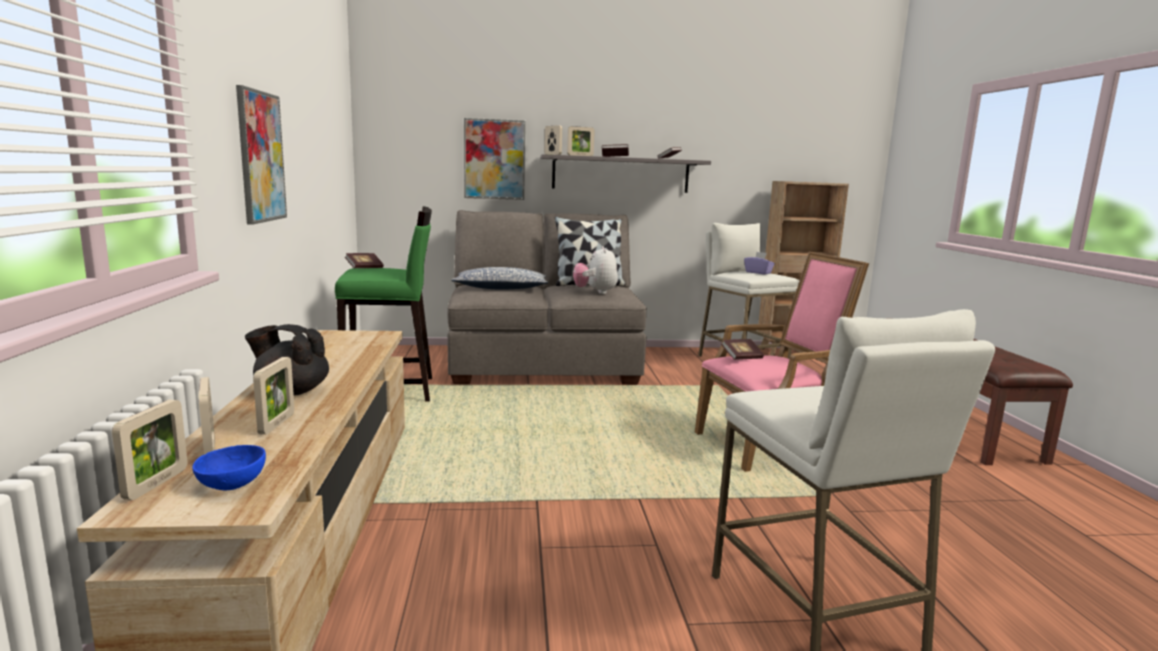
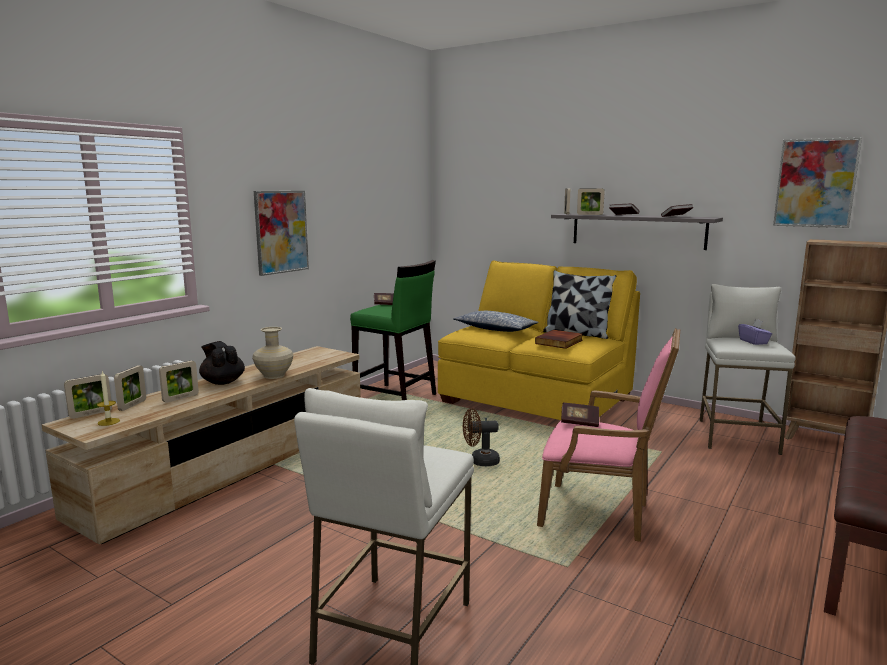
camera: 40 degrees right, 0 degrees up
(230, 484) = (108, 422): blue bowl -> candle
(351, 370) = (274, 375): none -> beige vase
(494, 159) = (527, 217): picture -> picture (815, 183)
(543, 364) = (535, 400): grey sofa -> yellow sofa
(595, 292) = (560, 342): plush toy -> book
(597, 431) = (480, 461): none -> brown fan

